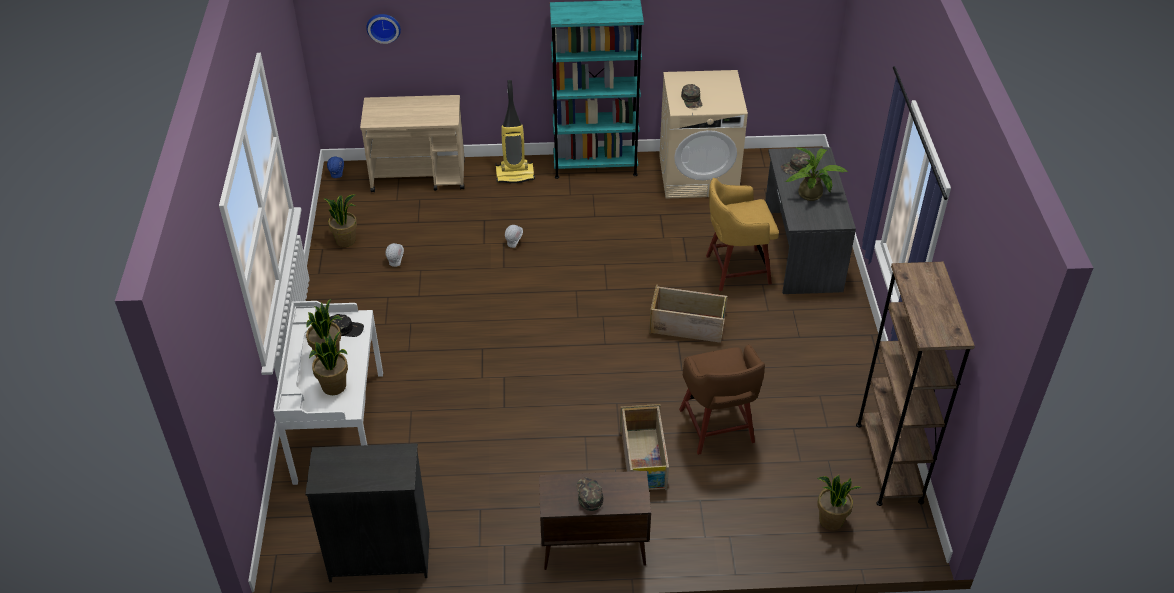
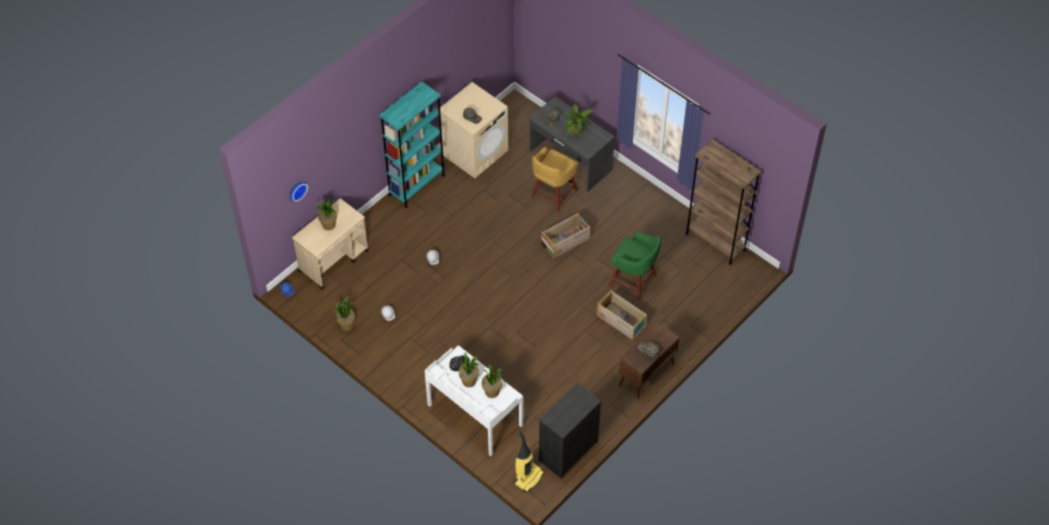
camera: 45 degrees left, 10 degrees up
(515, 174) = (382, 221): vacuum cleaner -> vacuum cleaner (528, 477)
(717, 428) = (633, 281): brown stool -> green stool
(831, 521) = (720, 286): potted plant -> potted plant (329, 225)

